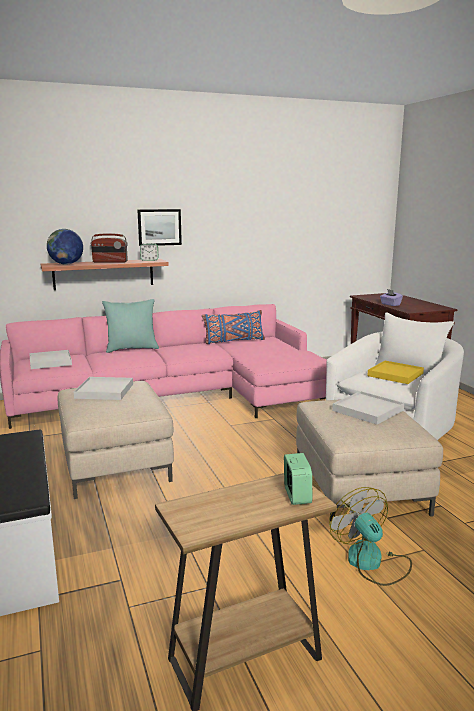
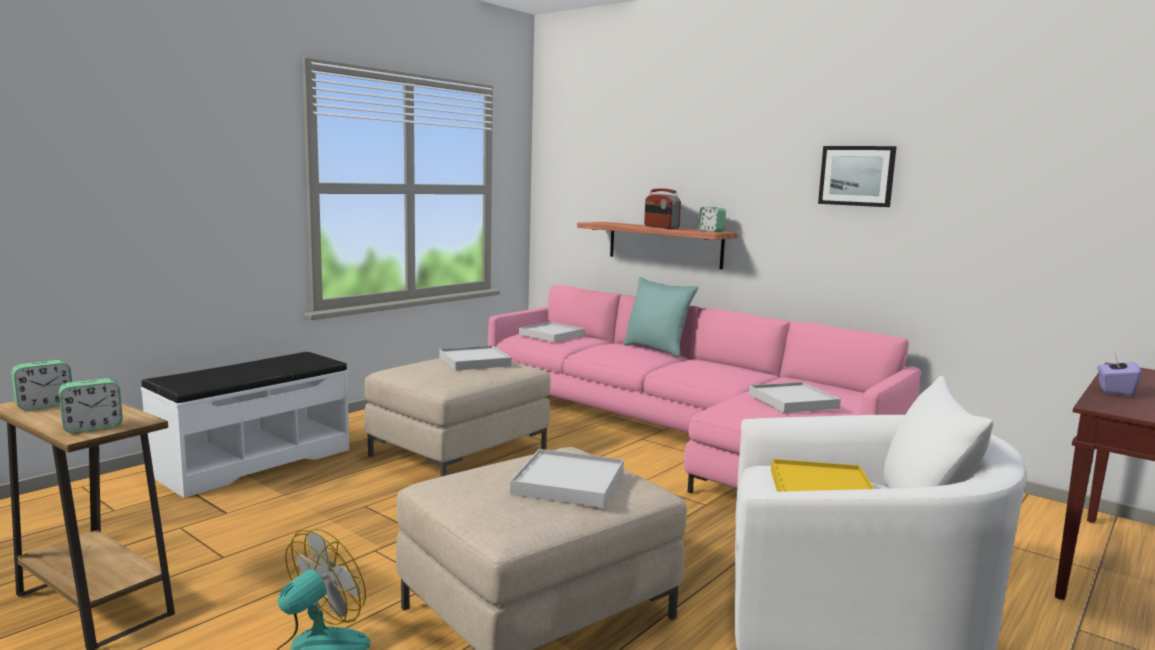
camera: 60 degrees right, 5 degrees down
(66, 264) = (612, 223): globe -> none
(159, 227) = (740, 185): picture -> picture (856, 176)
(209, 518) = (45, 405): none -> alarm clock
(234, 341) = (798, 381): blue pillow -> none
(271, 349) = (792, 401): none -> white tray

